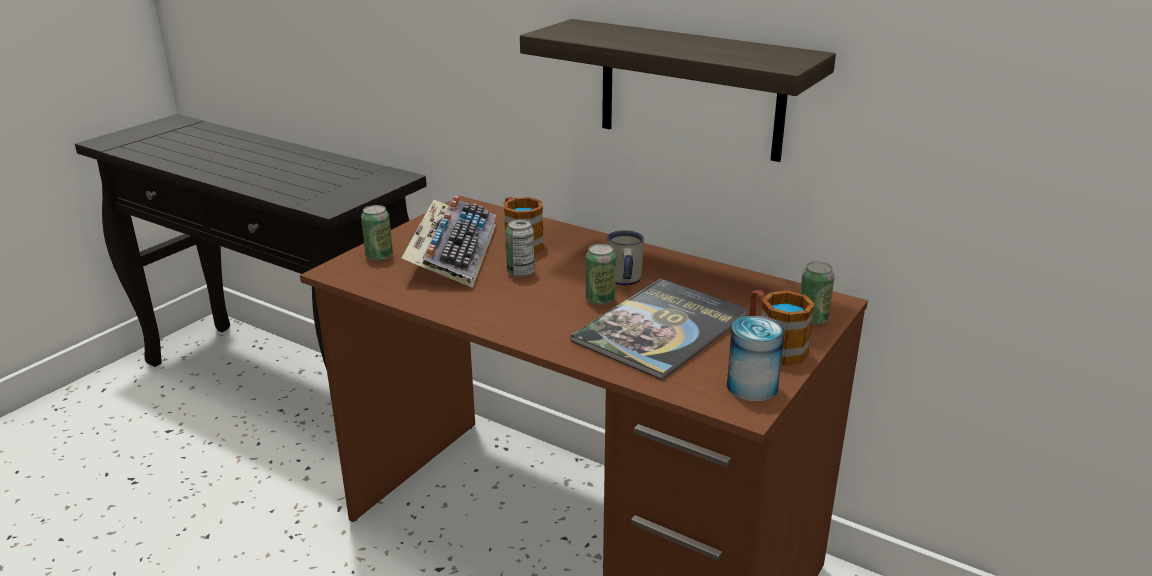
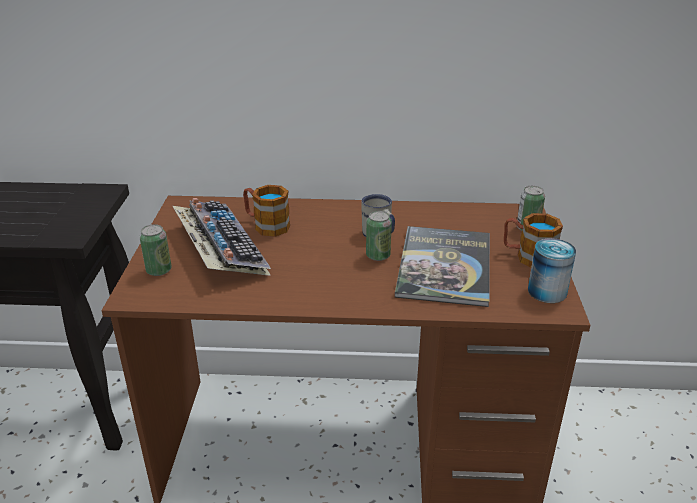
camera: 30 degrees left, 5 degrees up
(521, 272) = (294, 250): can -> none
(690, 90) = (390, 71): shelf -> none

